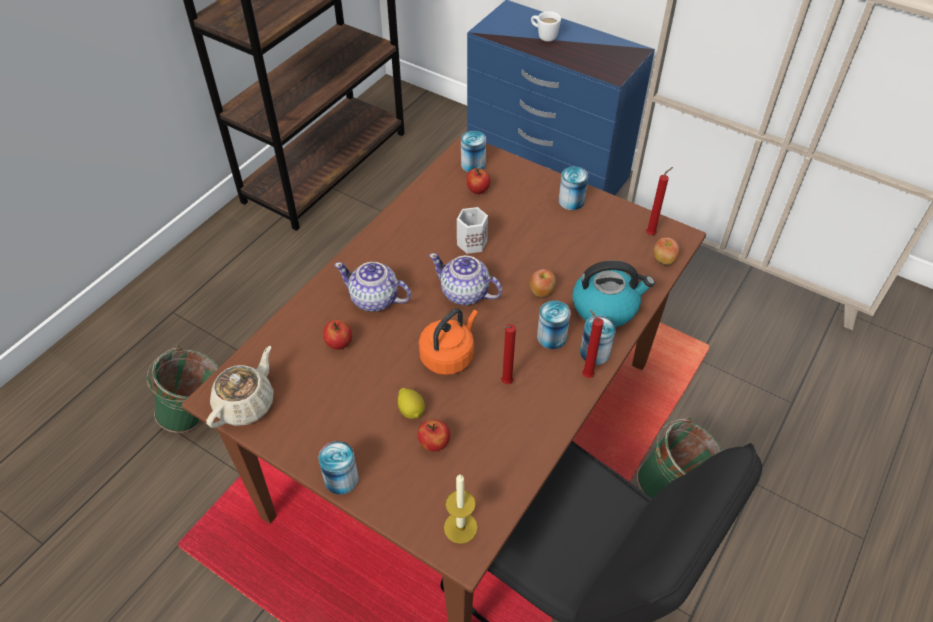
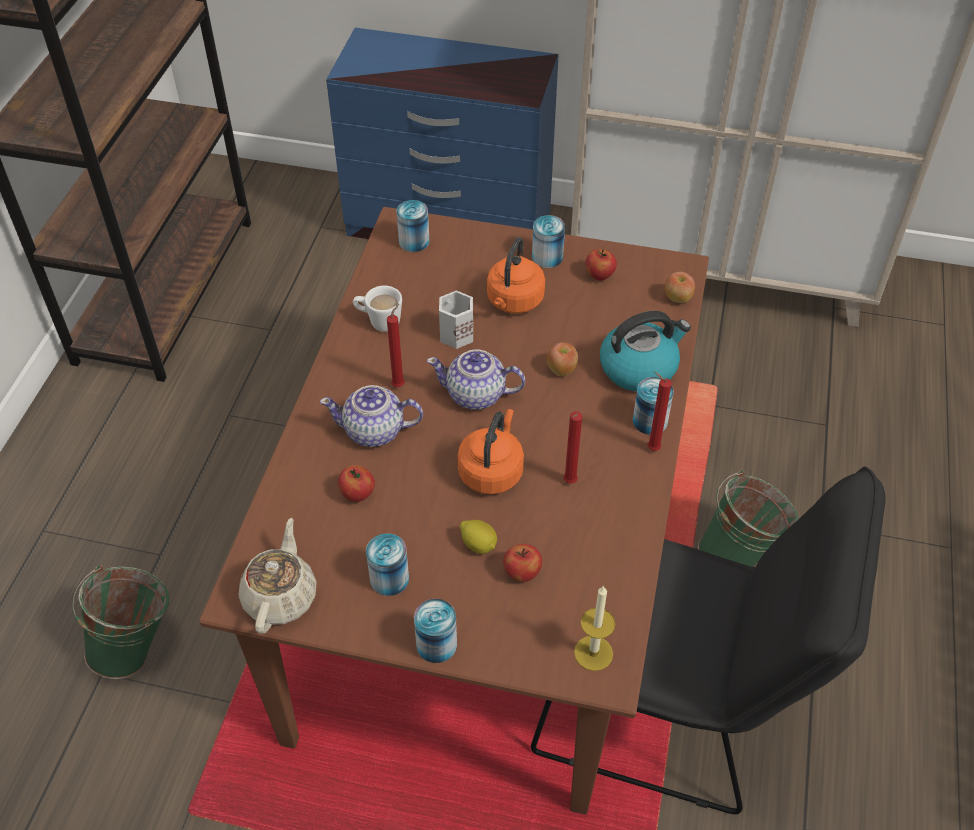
camera: 20 degrees left, 0 degrees up
(478, 190) = (434, 271): apple -> apple (599, 275)
(528, 229) = (514, 302): none -> orange kettle
(543, 36) = (422, 64): white mug -> white mug (379, 322)
(551, 337) = (596, 418): can -> can (389, 579)
(651, 234) = (652, 272): red candle -> red candle (399, 384)

